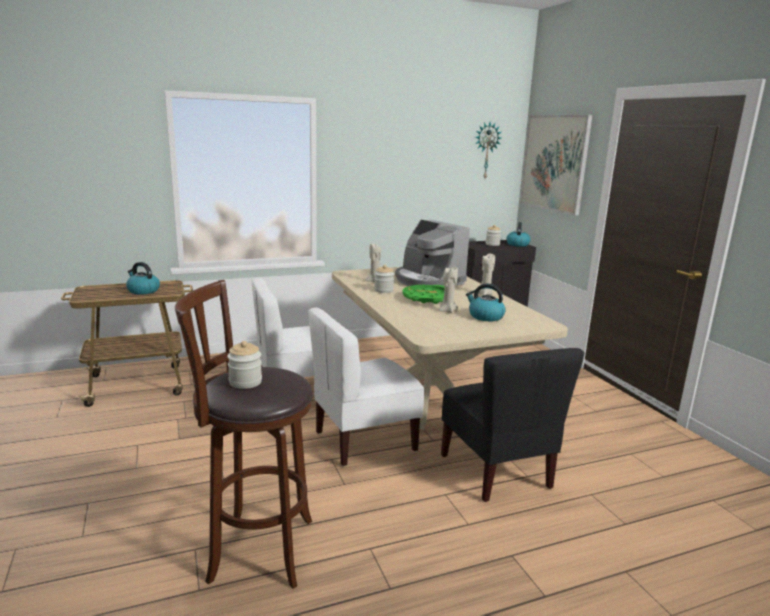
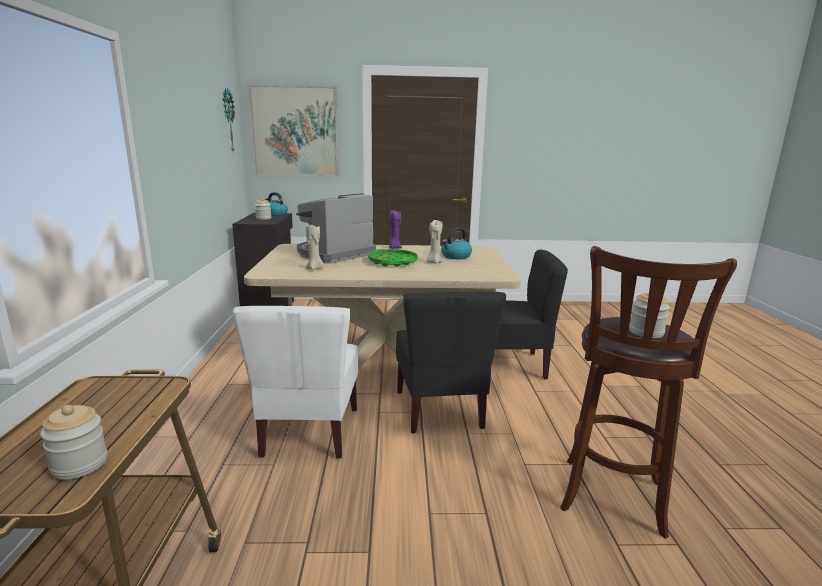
camera: 70 degrees left, 0 degrees up
(143, 291) = (102, 415): kettle -> none
(364, 441) = (440, 410): white chair -> black chair
(383, 290) = (352, 270): jar -> jar (79, 464)
(427, 280) = (334, 254): coffee machine -> coffee machine turned 150 degrees clockwise
(485, 294) = (394, 248): beige candle -> purple candle

